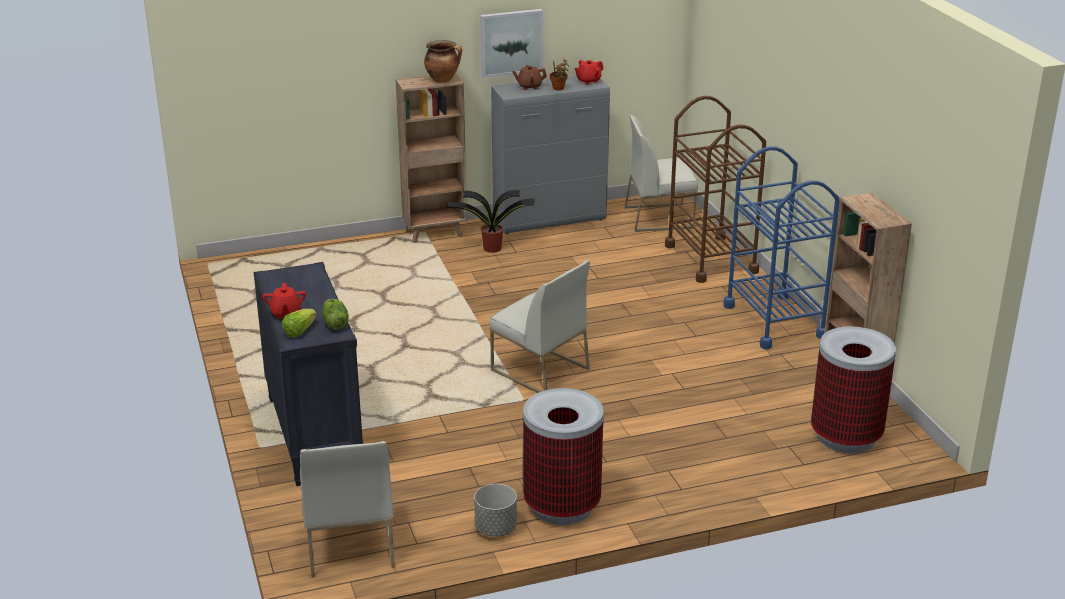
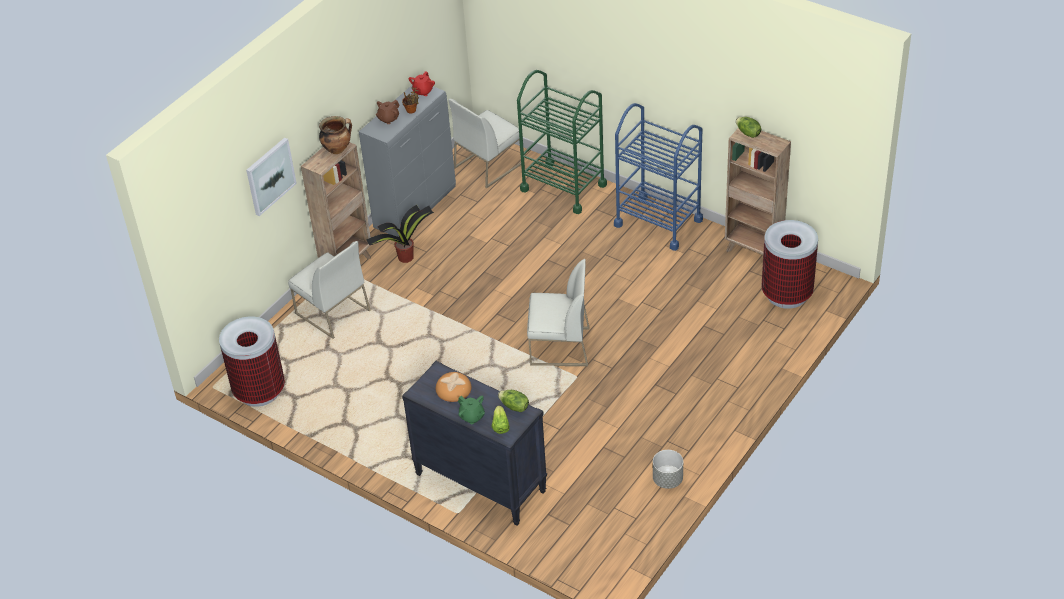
camera: 35 degrees left, 15 degrees up
(285, 313) = (472, 417): red teapot -> green teapot
(303, 287) = (453, 389): none -> bread
(349, 544) = (598, 544): white chair -> white chair (332, 312)
(511, 42) = (362, 90): picture -> picture (270, 176)
(561, 505) = (686, 440): trash can -> trash can (259, 391)
(711, 259) = (563, 187): brown cart -> green cart
(868, 201) = (747, 133): none -> lettuce

